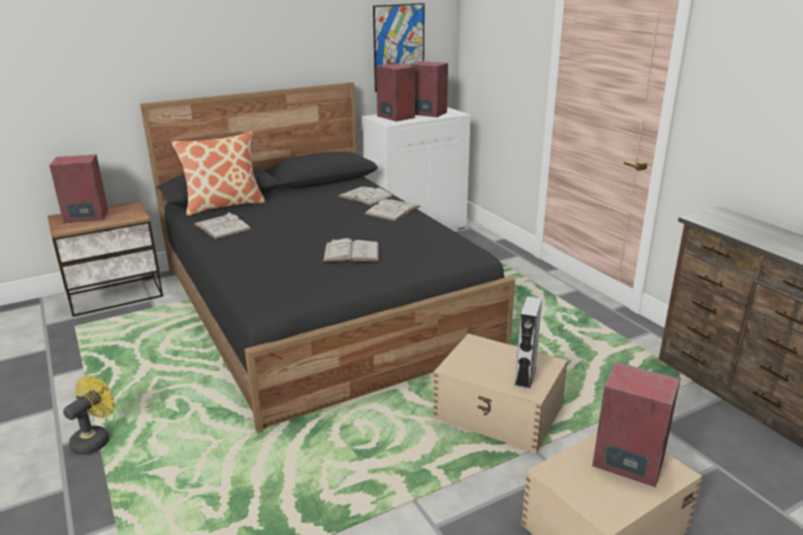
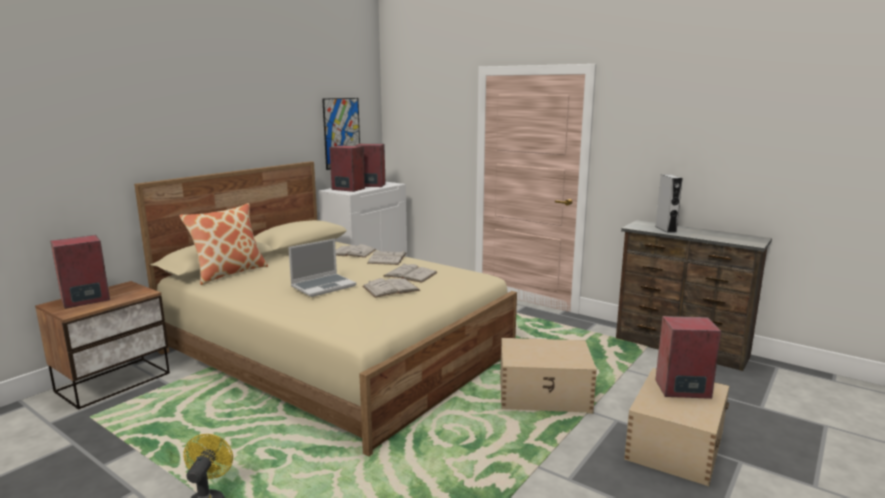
camera: 25 degrees left, 10 degrees down
(222, 227) = (249, 288): white book -> white book (410, 274)
(287, 237) = (323, 286): none -> laptop
(321, 306) = (336, 352): black bed -> beige bed
(525, 376) = (568, 355): grey speaker -> grey speaker (665, 229)

